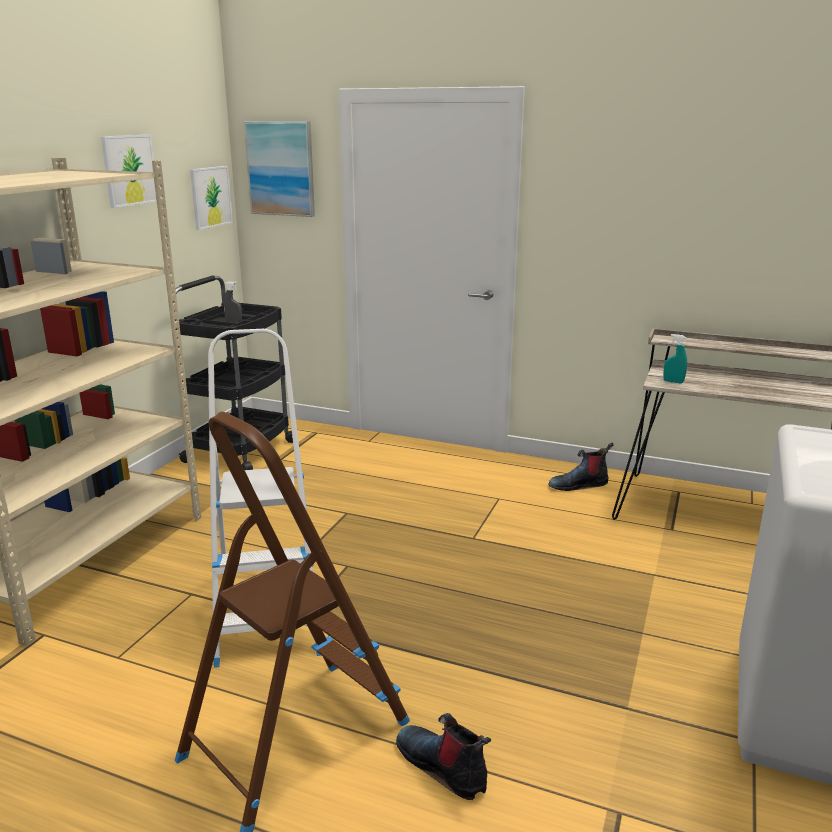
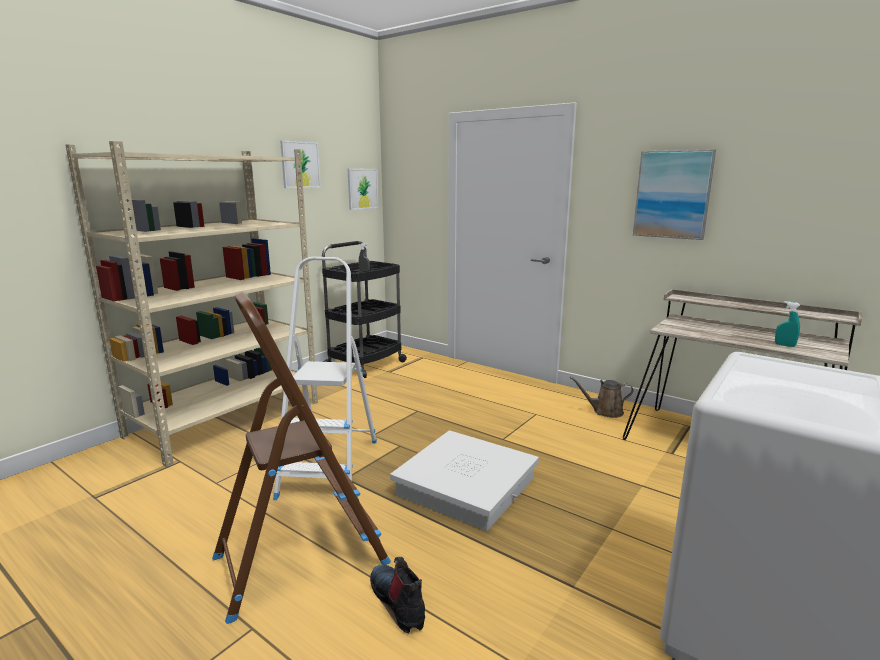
camera: 15 degrees right, 5 degrees down
(281, 168) = (410, 170): picture -> picture (672, 194)
(456, 607) = (466, 486): none -> white storage box
(578, 485) = (605, 411): boot -> brown watering can
(673, 382) = (678, 329): turquoise spray bottle -> turquoise spray bottle (784, 345)

